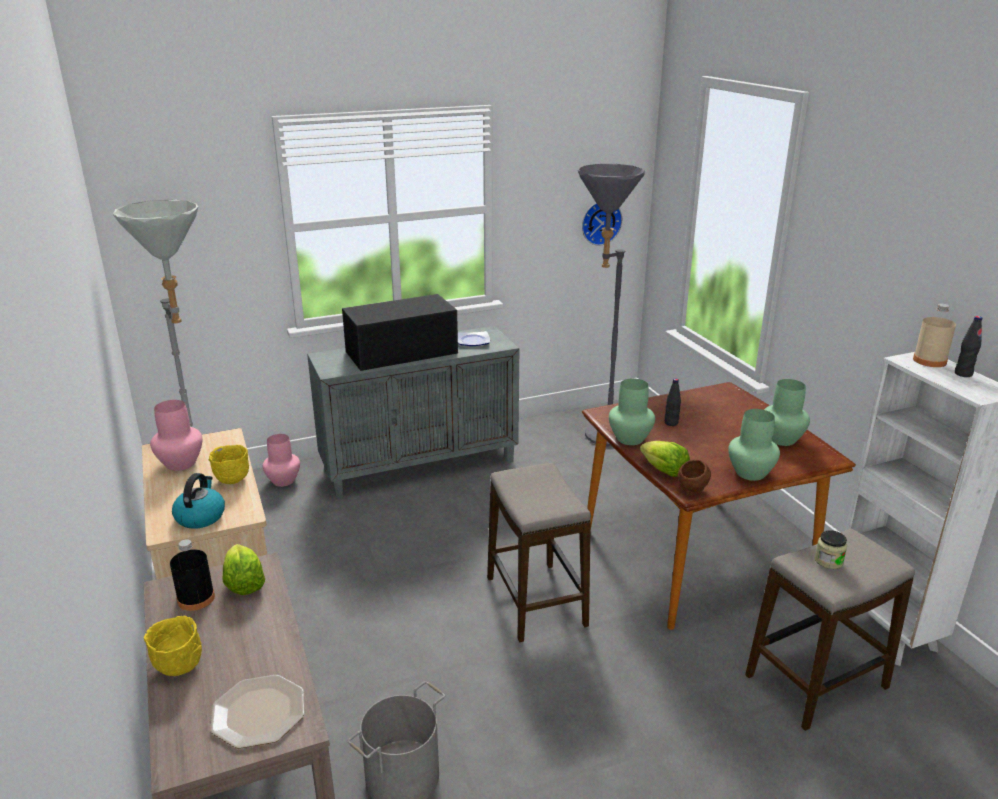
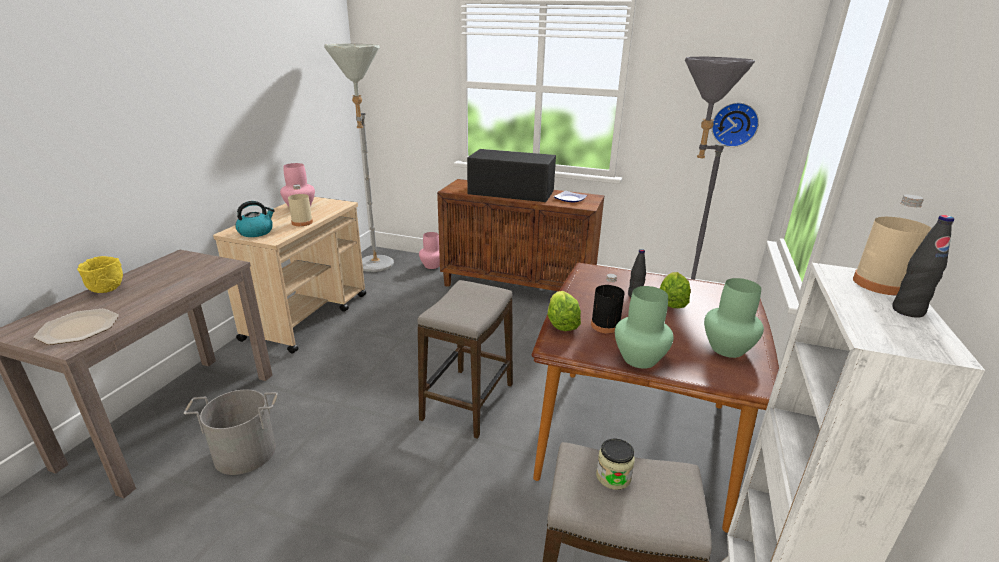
camera: 40 degrees right, 0 degrees up
(196, 598) = (177, 265): black bottle -> black bottle (605, 325)
(232, 481) = (302, 222): yellow bowl -> beige bottle
(244, 583) = (206, 268): lettuce -> lettuce (672, 302)
(420, 465) = (518, 288): grey cabinet -> brown cabinet
(630, 439) = (576, 292): green vase -> none
(692, 491) = (557, 347): brown bowl -> none

